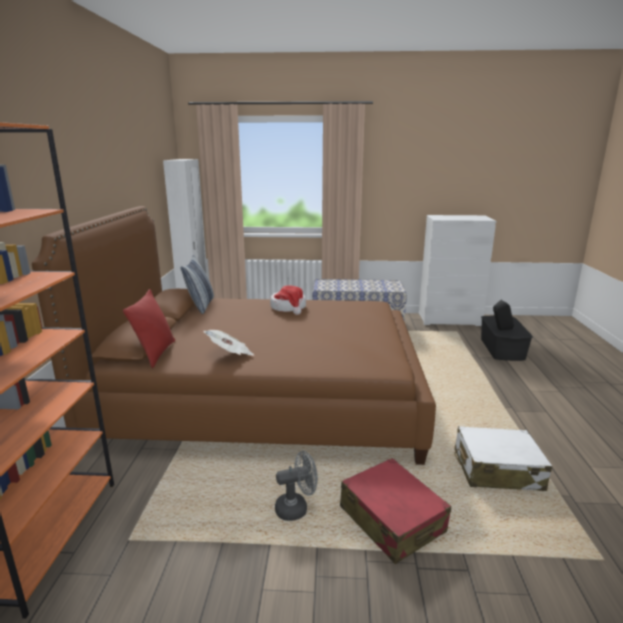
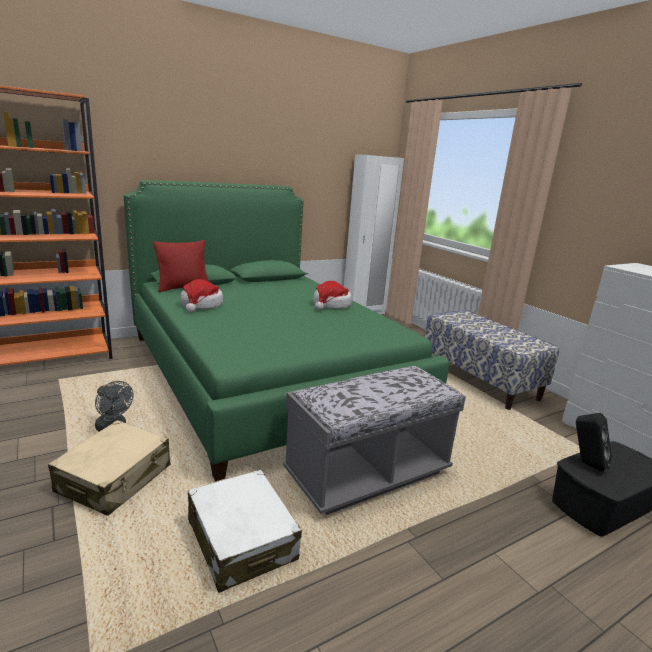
camera: 55 degrees right, 0 degrees up
(200, 306) = (290, 281): pillow -> none
(230, 354) = (201, 305): newspaper -> hat
(263, 396) = (266, 373): brown bed -> green bed
(392, 520) = (115, 479): red suitcase -> beige suitcase
(445, 401) = (368, 474): none -> grey bench

